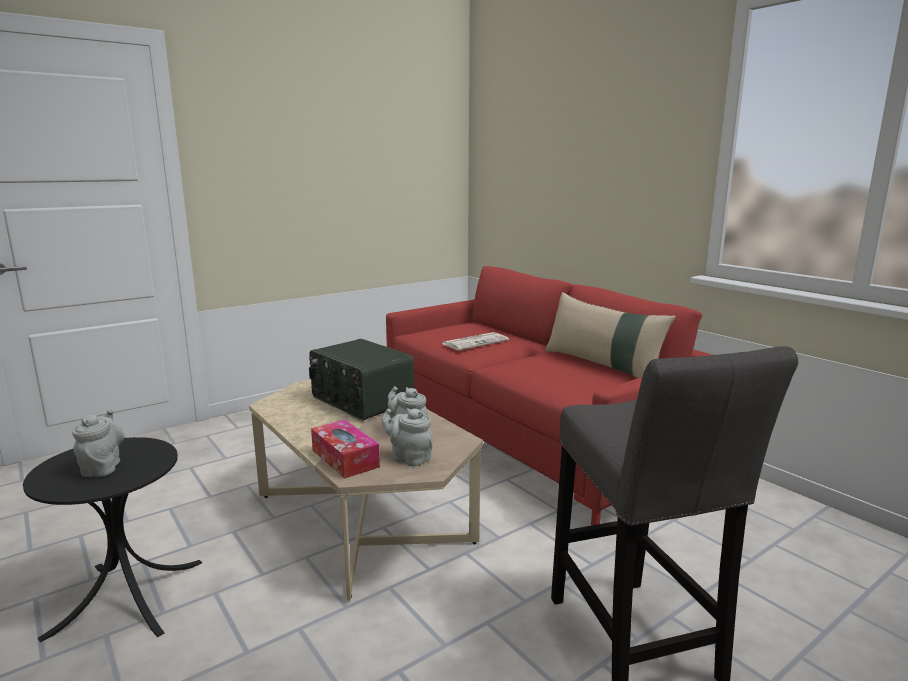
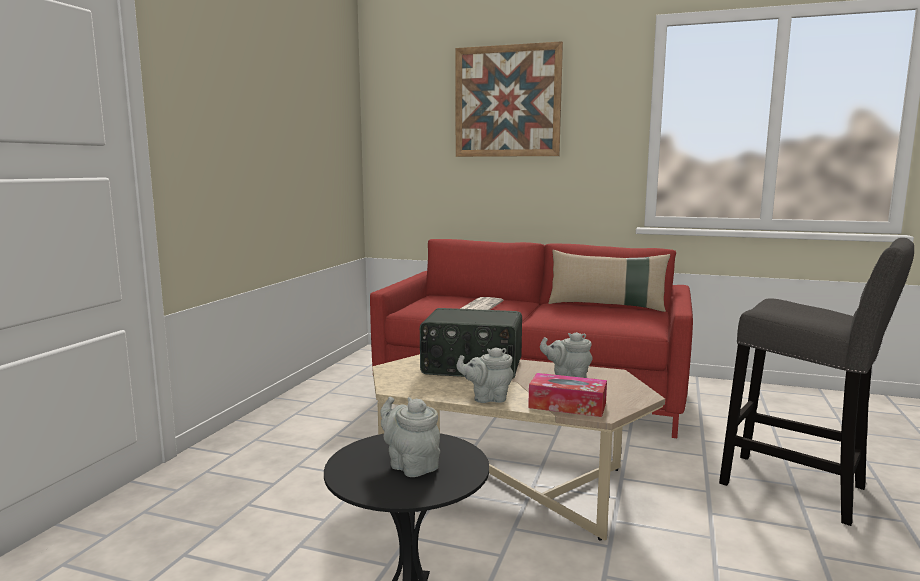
camera: 35 degrees left, 5 degrees down
(409, 458) = (610, 392): grey teapot -> grey teapot (487, 398)
(580, 118) = (507, 101): none -> picture

